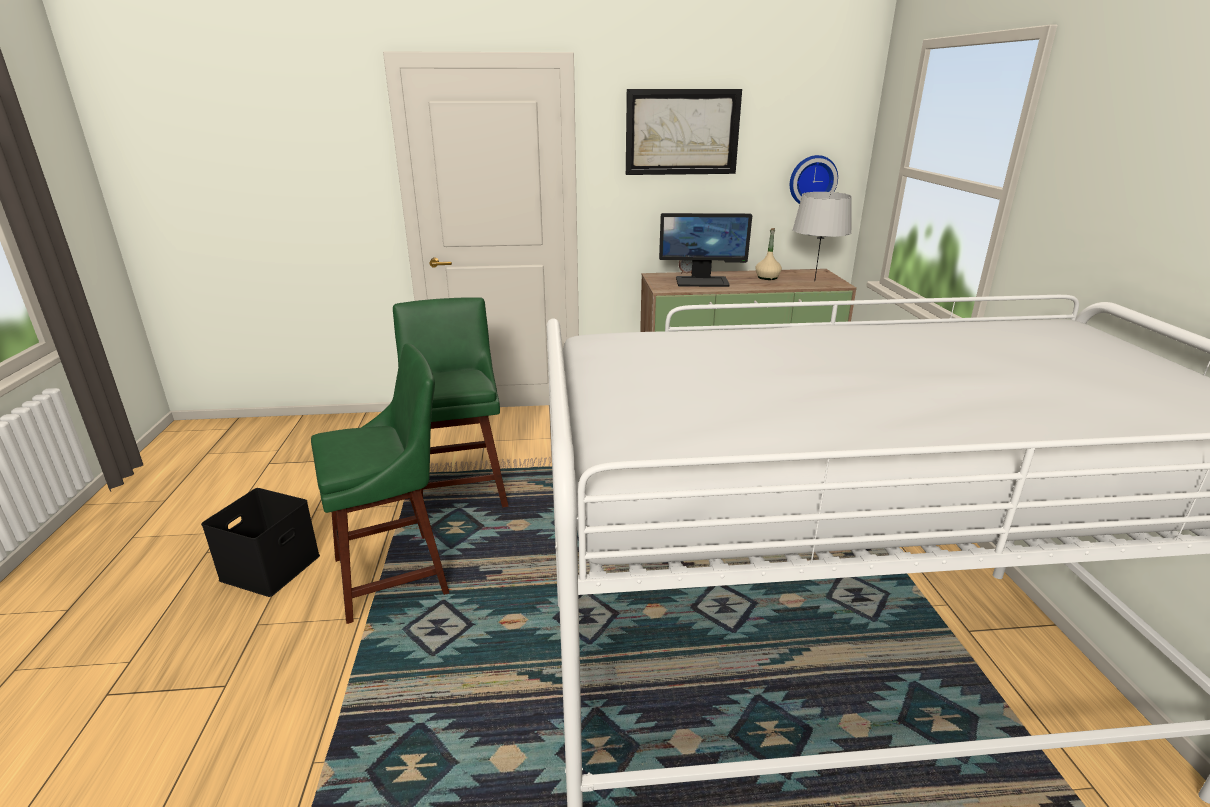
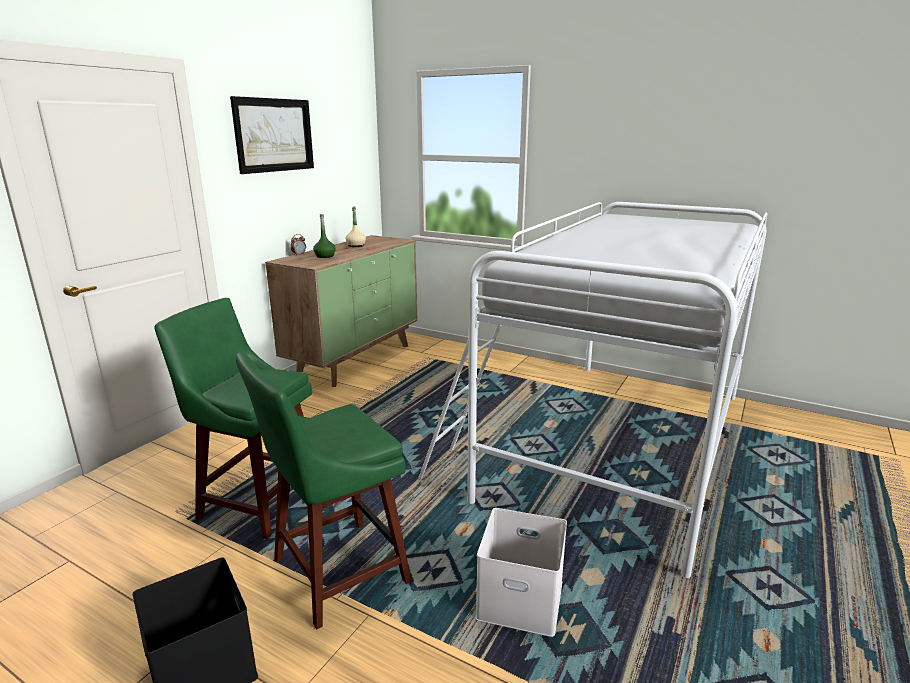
camera: 55 degrees left, 5 degrees down
(398, 573) = (333, 572): green chair -> green chair turned 135 degrees counterclockwise
(432, 708) = (518, 600): none -> white storage box
(702, 281) = (325, 256): monitor -> green bottle
(812, 180) = (354, 170): wall clock -> none
(814, 281) = (386, 241): grey table lamp -> none

